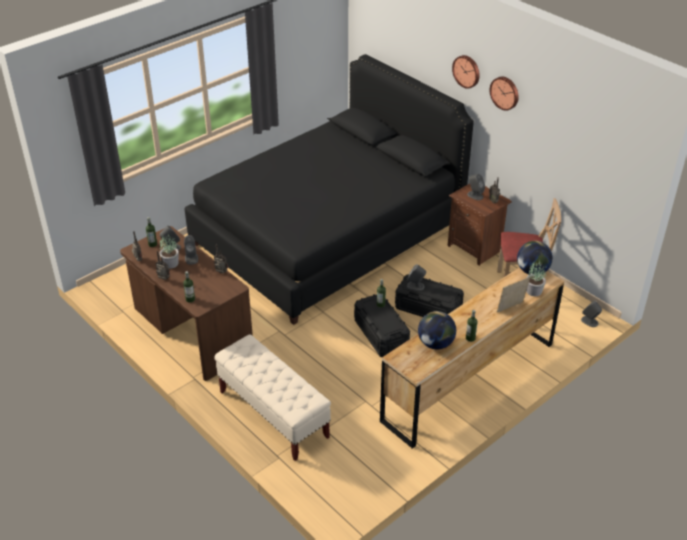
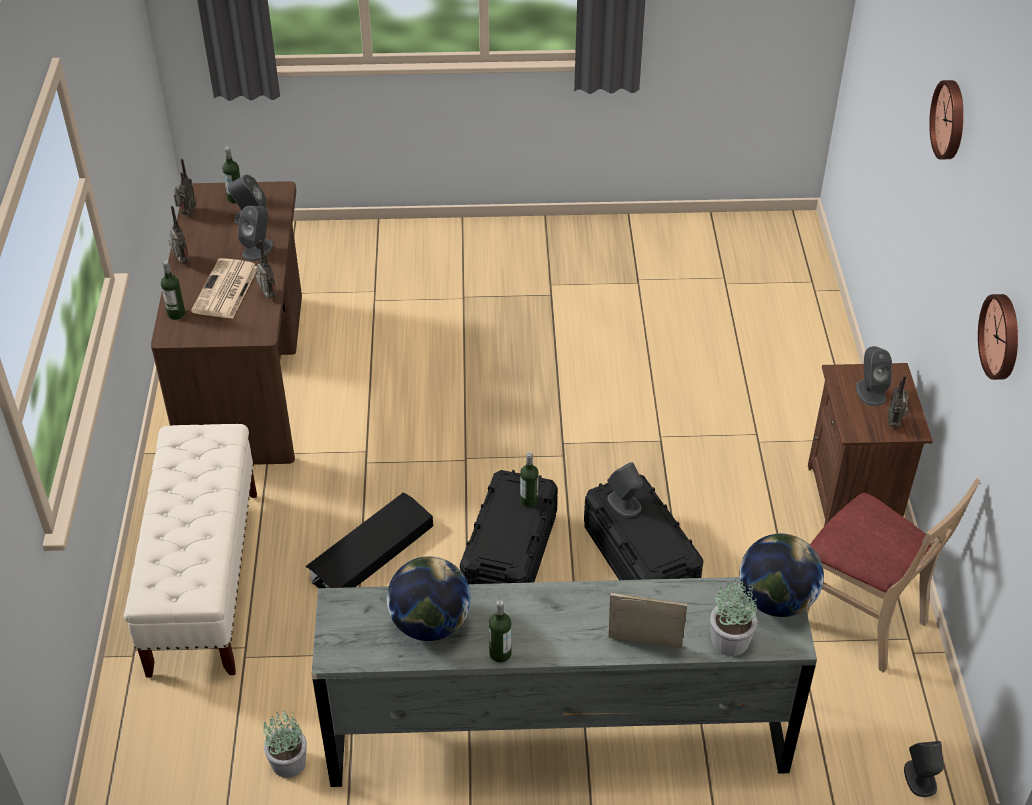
camera: 40 degrees right, 5 degrees up
(170, 263) = (221, 241): potted plant -> potted plant (288, 762)
(199, 280) = (226, 290): none -> newspaper
(327, 235) = (621, 333): black bed -> none
(327, 364) = (370, 552): none -> black storage box
(469, 381) = (558, 737): brown dresser -> grey dresser
(505, 92) = (979, 198): wall clock -> wall clock (1002, 336)

